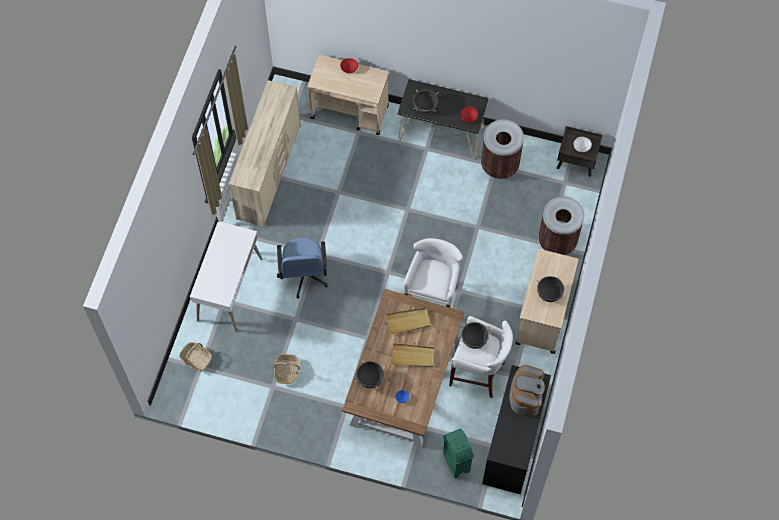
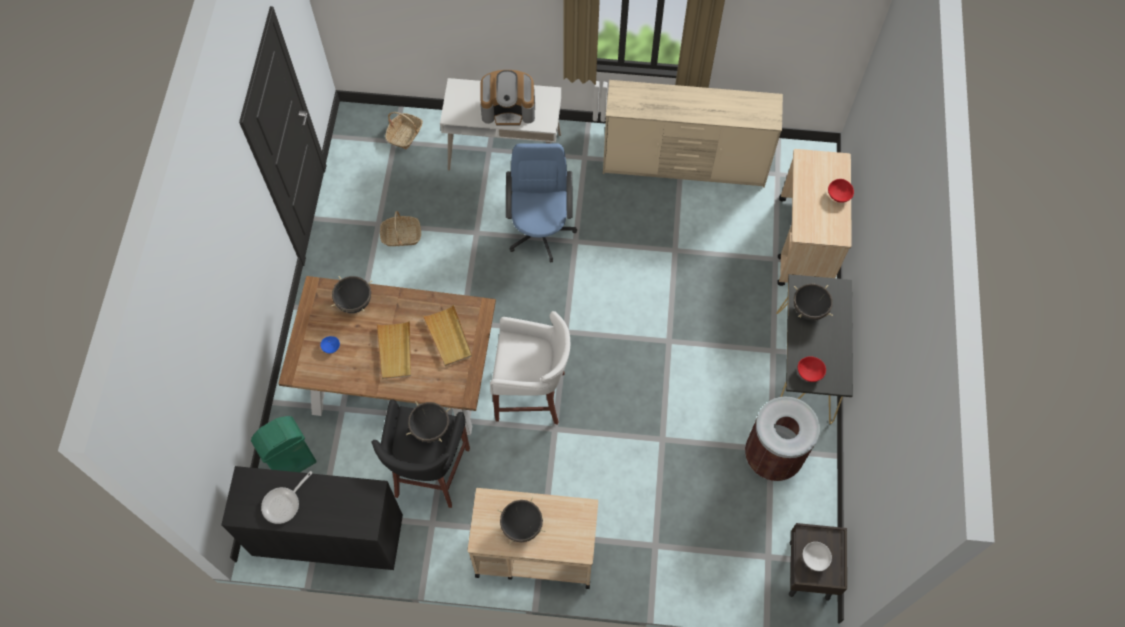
camera: 80 degrees right, 0 degrees up
(303, 275) = (540, 231): blue office chair -> blue office chair turned 105 degrees clockwise
(479, 373) = (430, 474): white stool -> black stool
(518, 429) = (284, 503): none -> frying pan
(526, 394) = (341, 507): coffee machine -> coffee machine (509, 109)
(557, 241) = (663, 558): brown trash can -> none

